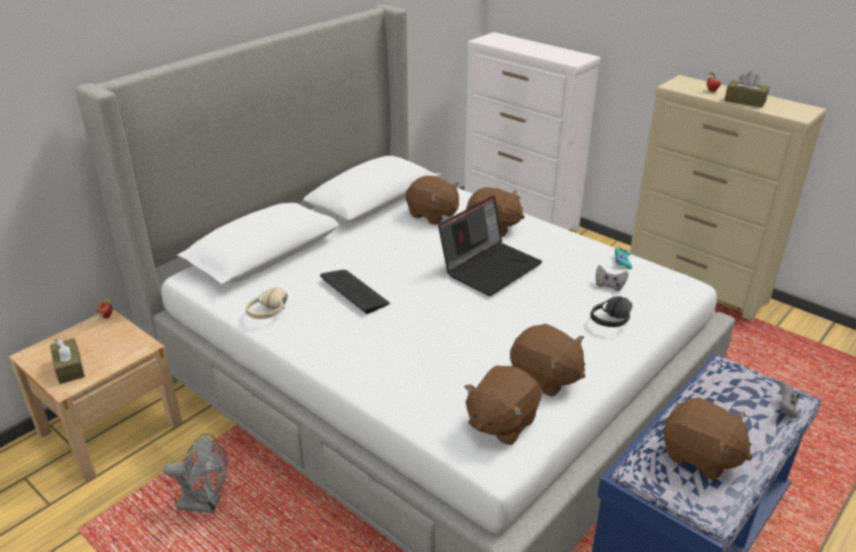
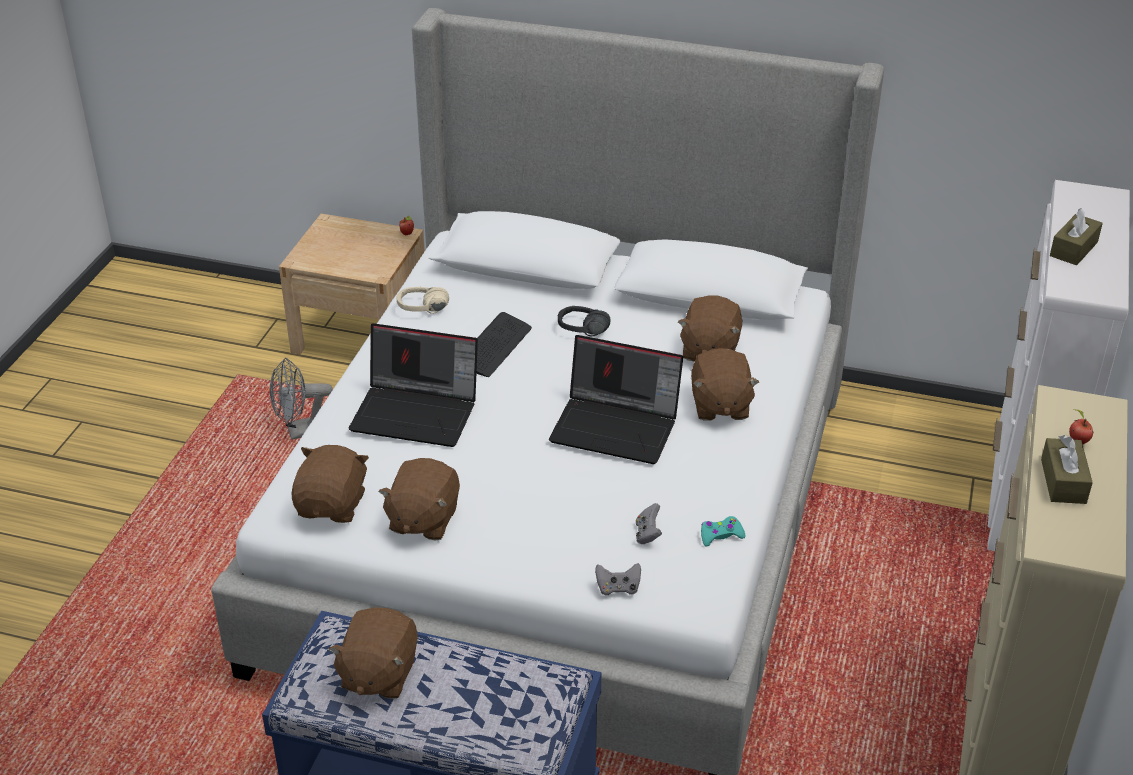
camera: 65 degrees right, 5 degrees up
(69, 368) = (323, 250): brown tissue box -> brown tissue box (1073, 249)
(206, 503) = (301, 432): grey fan -> grey fan turned 90 degrees clockwise
(411, 346) = (417, 412): none -> laptop
(501, 422) = (333, 505): brown plush toy -> brown plush toy turned 90 degrees clockwise
(618, 323) = (563, 556): black headphones -> black headphones (581, 334)
(785, 409) = (505, 742): grey game controller -> grey game controller (618, 588)

